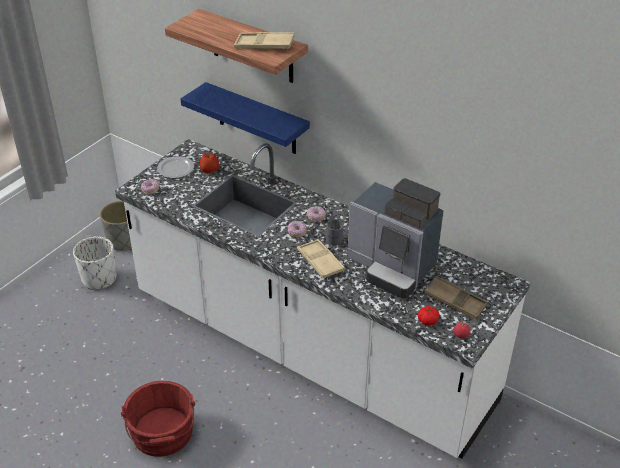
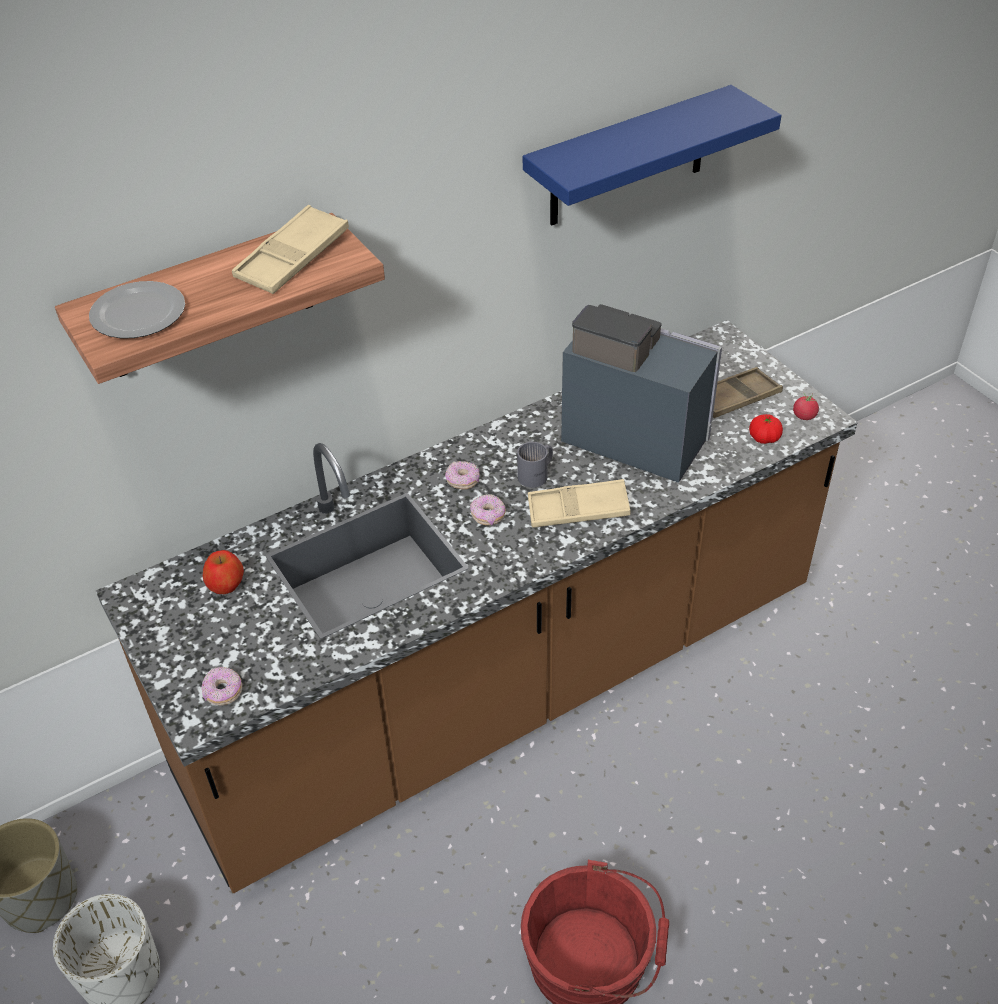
camera: 65 degrees left, 5 degrees up
(175, 169) = (183, 635): plate -> plate (138, 315)
(256, 119) = (243, 432): blue shelf -> blue shelf (628, 158)
(309, 349) = (504, 685): white counter -> brown counter
(392, 267) = (632, 435): coffee machine -> coffee machine turned 120 degrees counterclockwise

